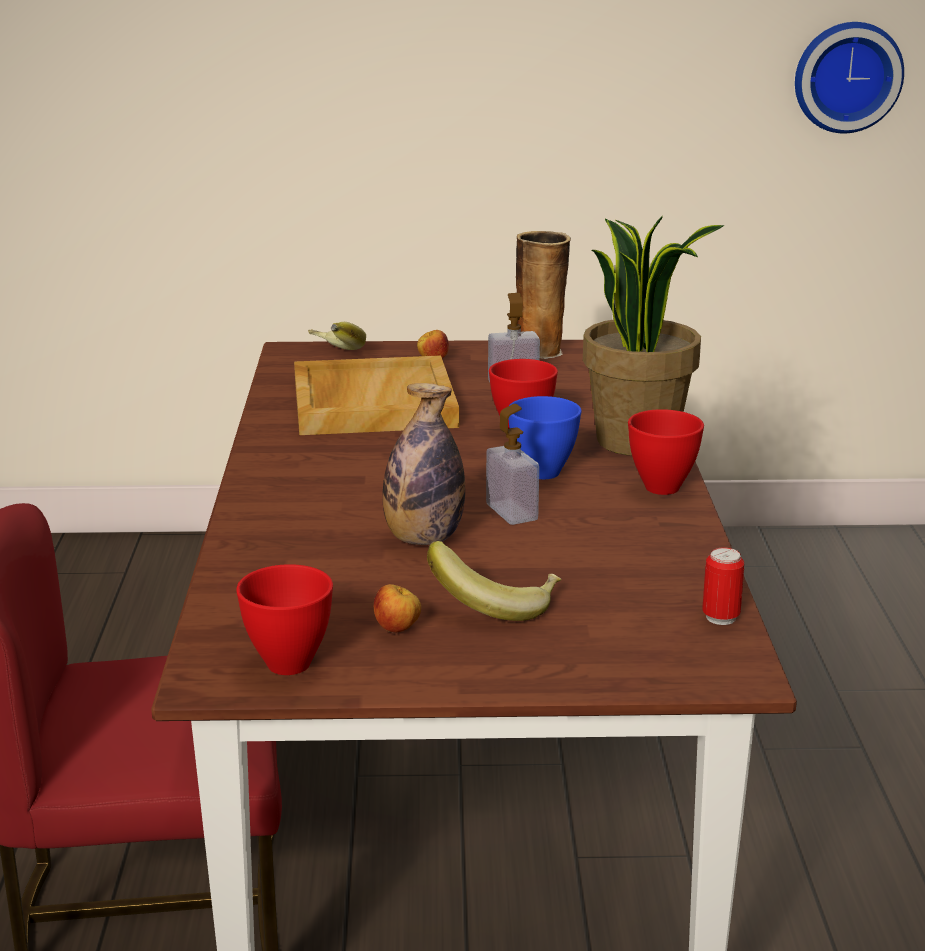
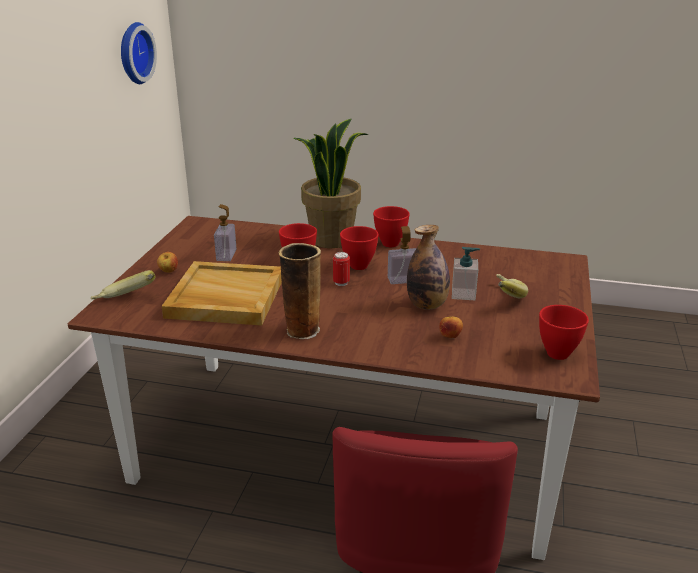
camera: 75 degrees left, 5 degrees up
(397, 629) = (525, 323): apple -> apple (450, 336)
(486, 567) = (463, 294): none -> soap dispenser
(541, 351) = (182, 241): vase -> vase (302, 330)
(541, 472) = (358, 266): blue bowl -> red bowl
(720, 617) = (522, 255): can -> can (341, 283)

